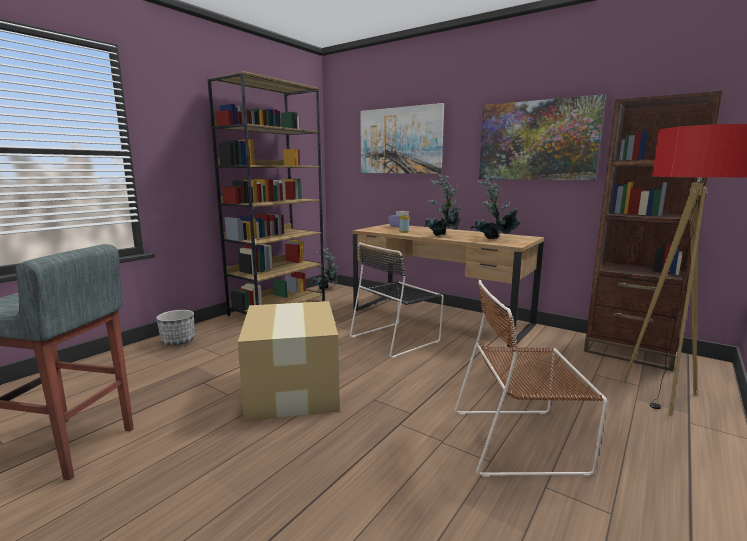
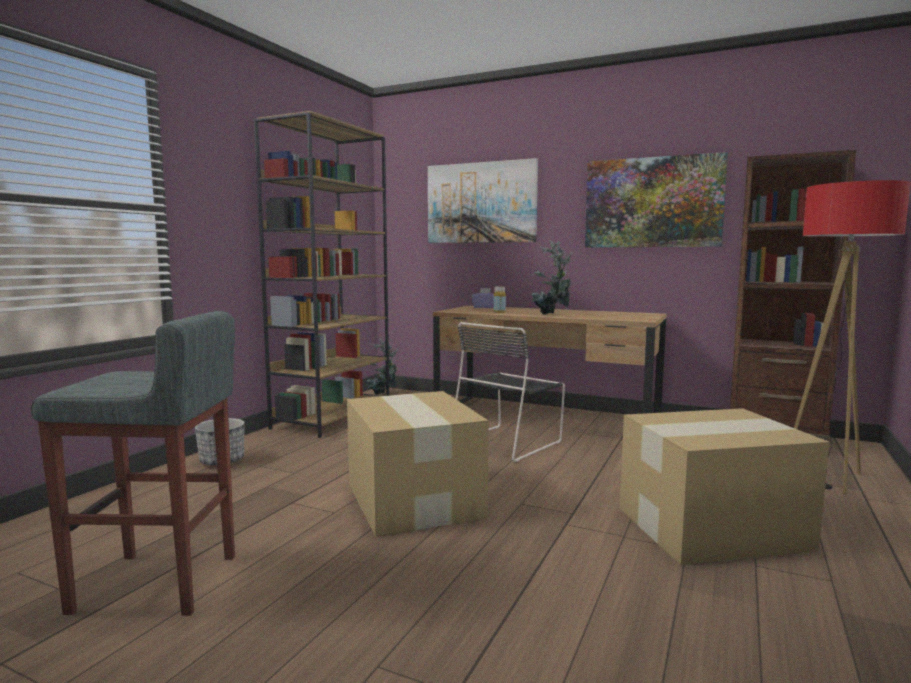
camera: 10 degrees left, 5 degrees down
(493, 240) = (614, 316): potted plant -> none
(522, 440) = (708, 528): brown chair -> cardboard box

